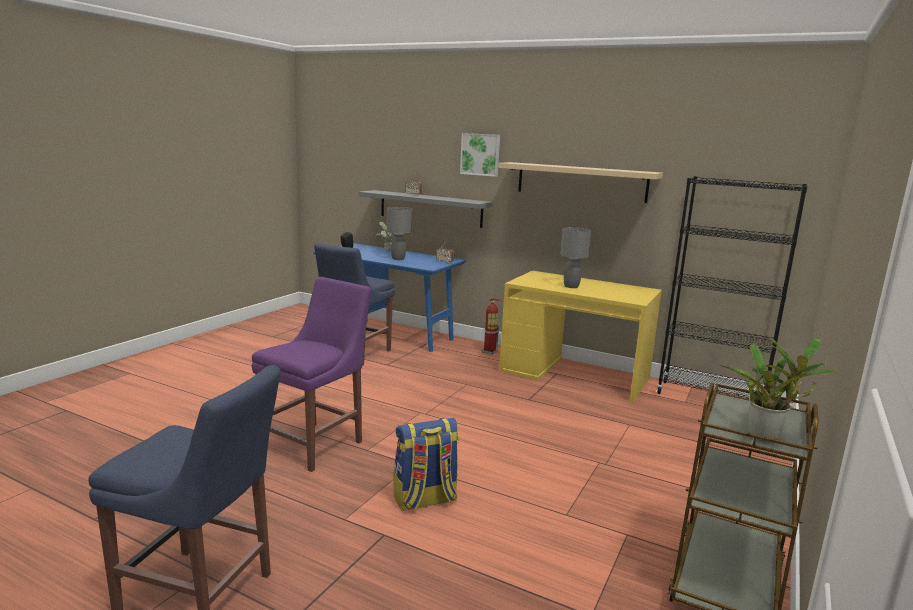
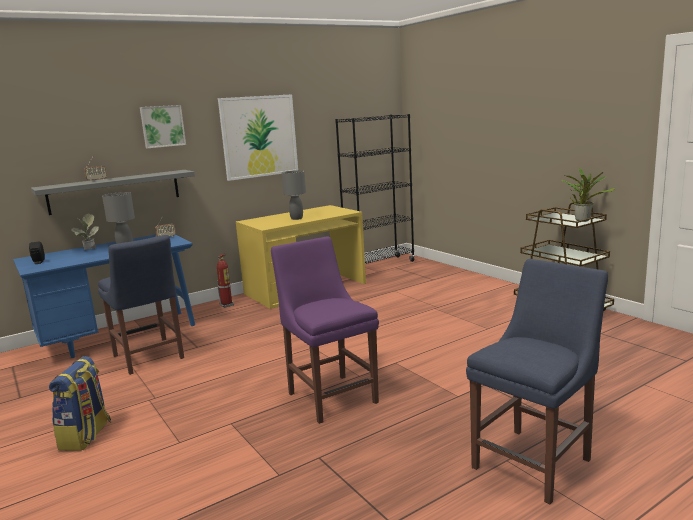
camera: 60 degrees left, 0 degrees up
(424, 500) = (449, 365): backpack -> backpack (86, 436)
(581, 182) = (259, 136): beige shelf -> picture

